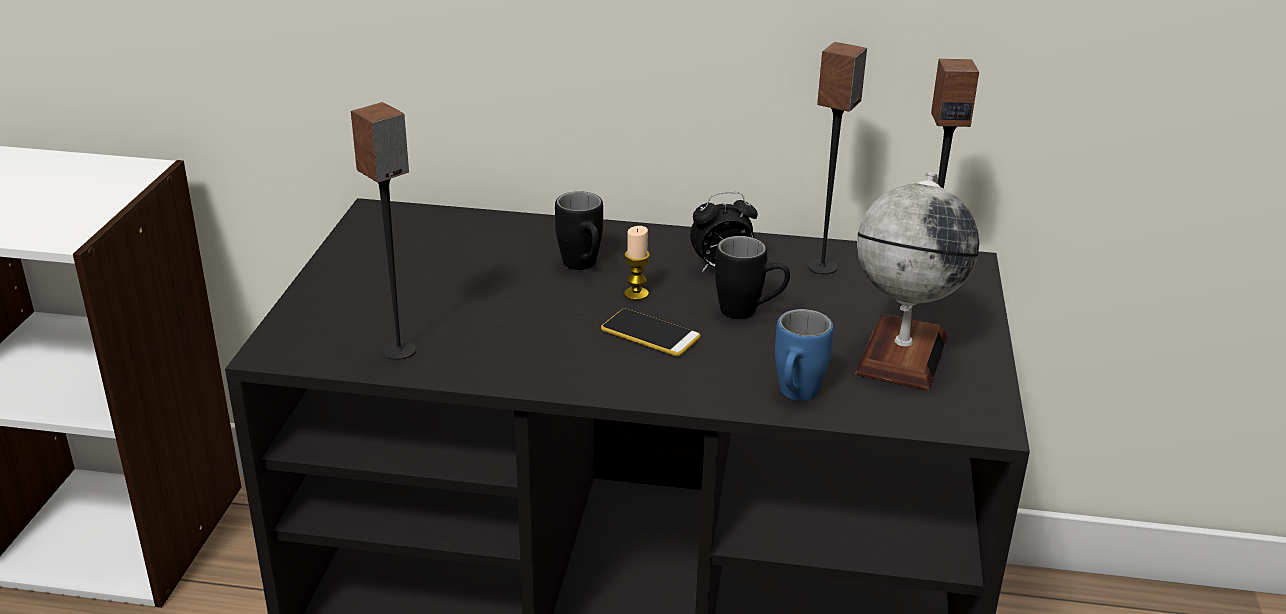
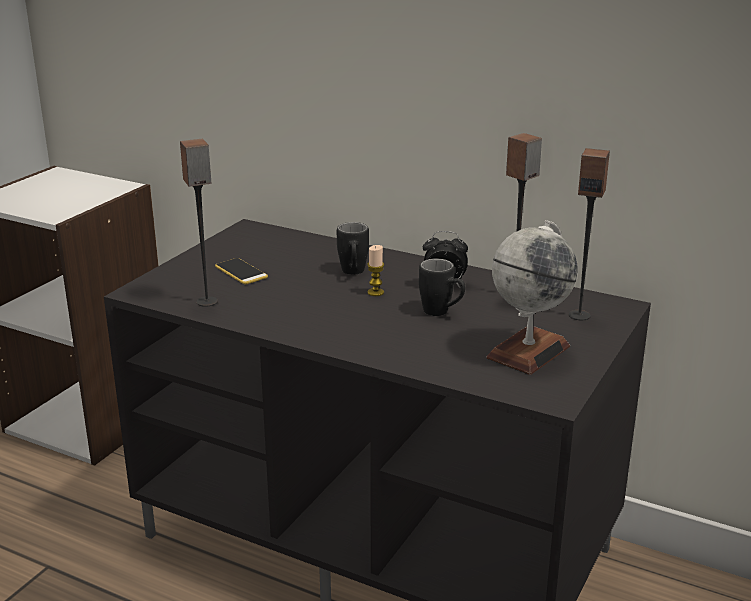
camera: 20 degrees right, 5 degrees down
(650, 333) = (367, 315): phone -> phone (241, 272)
(795, 397) = (434, 364): blue mug -> none

